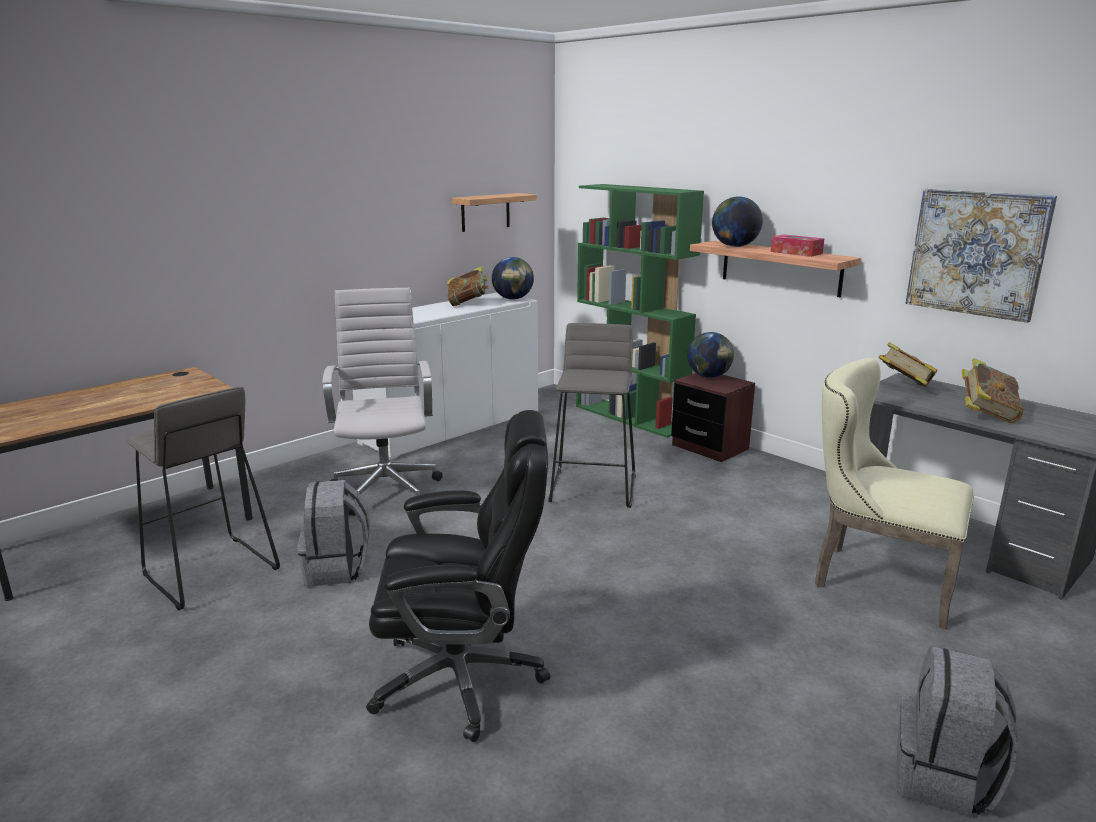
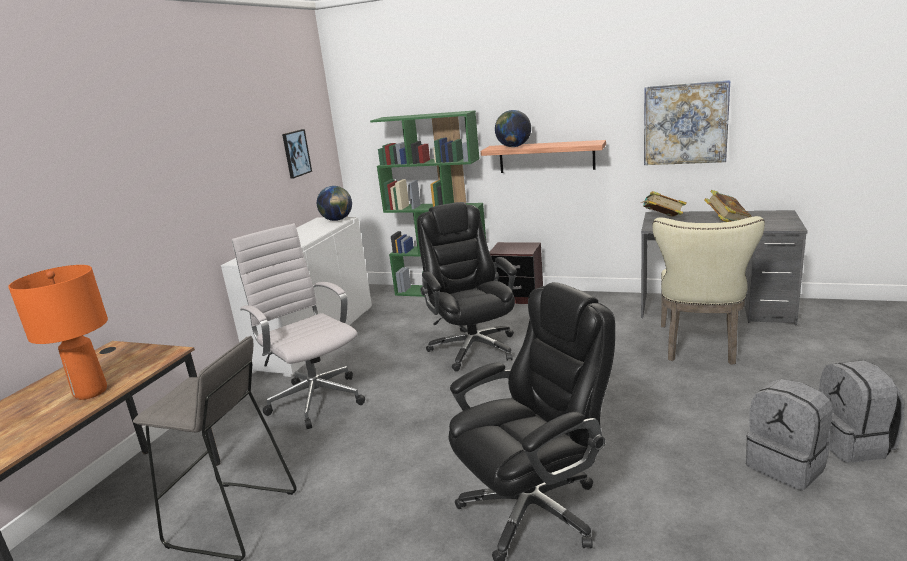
camera: 25 degrees left, 0 degrees up
(122, 404) = (91, 392): none -> orange table lamp
(337, 569) = (345, 473): grey backpack -> grey backpack (787, 466)
(468, 304) = (307, 231): book -> none
(485, 212) = (296, 153): shelf -> picture
(593, 488) = (472, 347): grey stool -> black office chair
(709, 376) = (507, 245): globe -> none
(796, 252) = (562, 143): tissue box -> none
(875, 579) = (700, 347): beige chair -> beige chair turned 75 degrees counterclockwise

